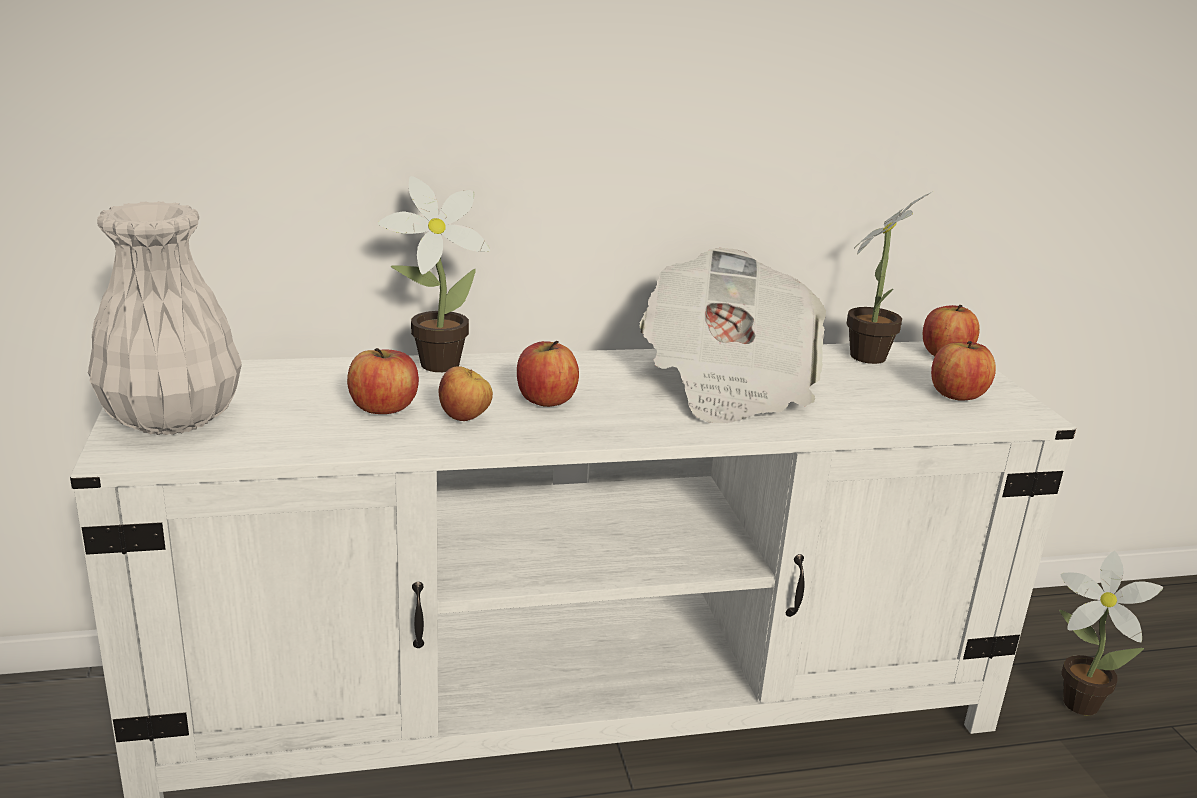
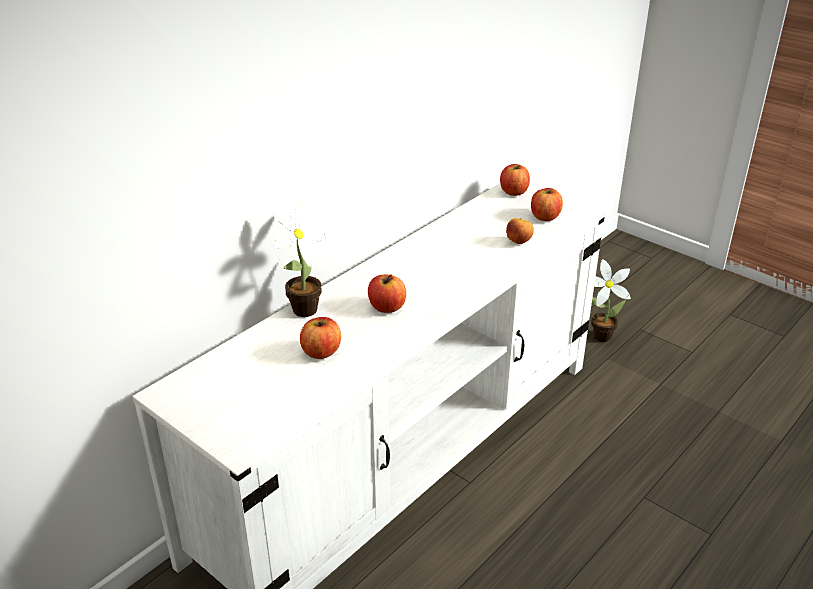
camera: 35 degrees left, 10 degrees up
(171, 419) = (229, 415): white vase -> none
(465, 418) = (368, 338): apple -> apple (519, 242)
(728, 384) = (450, 256): newspaper -> none
(870, 355) = (485, 206): potted plant -> none

